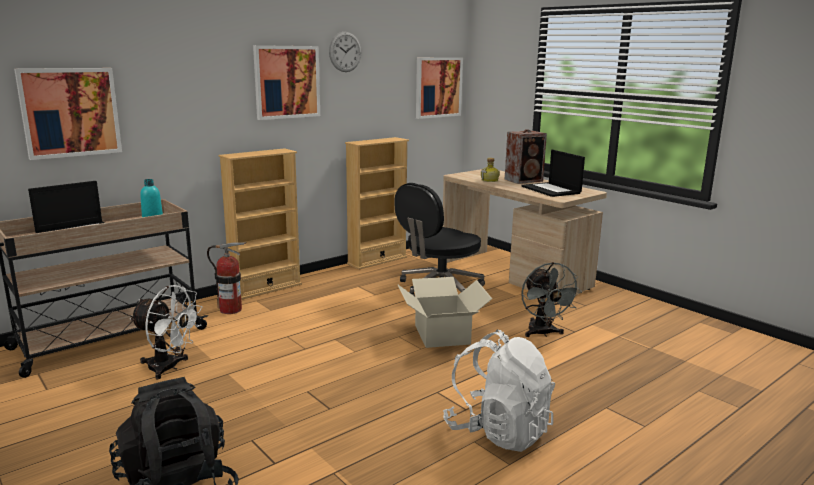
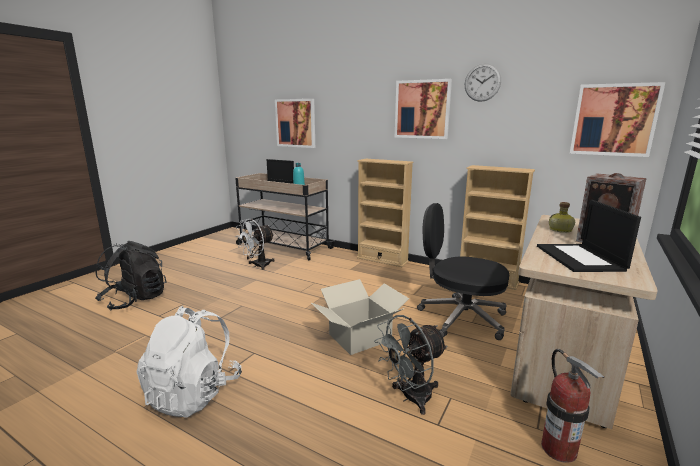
camera: 70 degrees right, 0 degrees up
(169, 368) = (258, 266): white fan -> white fan turned 45 degrees clockwise
(231, 310) = (340, 259): fire extinguisher -> fire extinguisher (558, 449)
(551, 190) = (580, 258): laptop -> laptop turned 45 degrees counterclockwise

